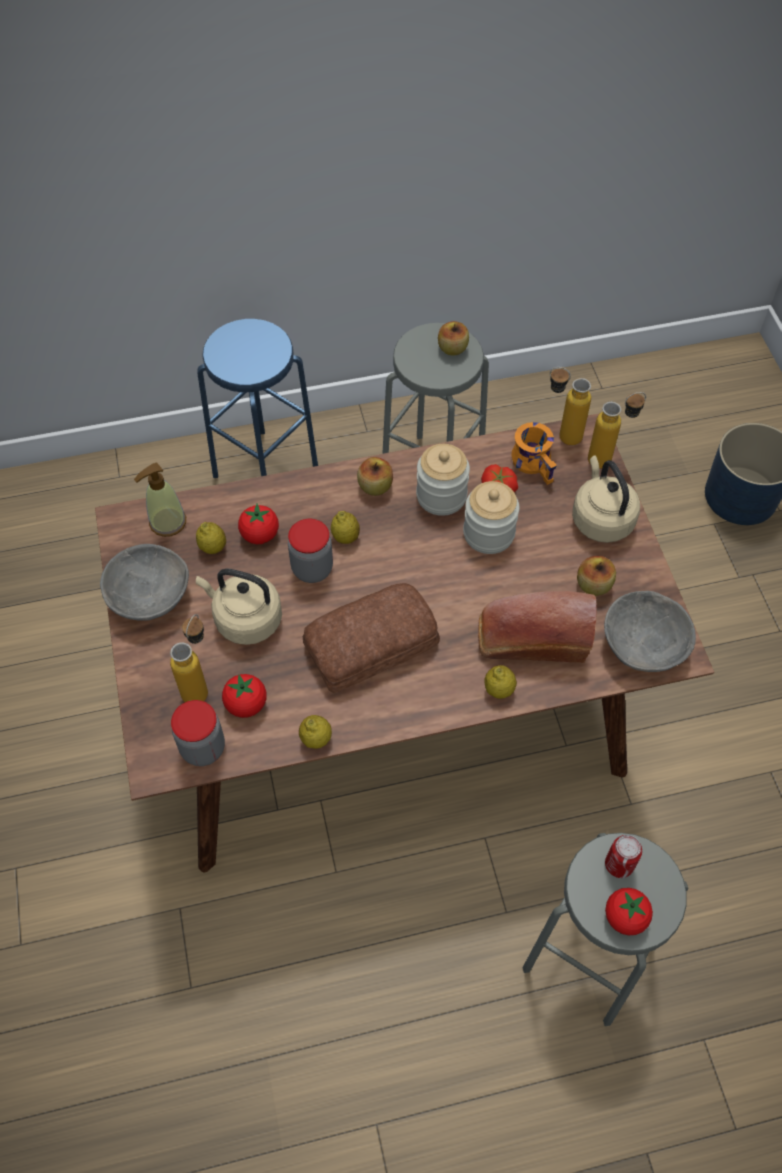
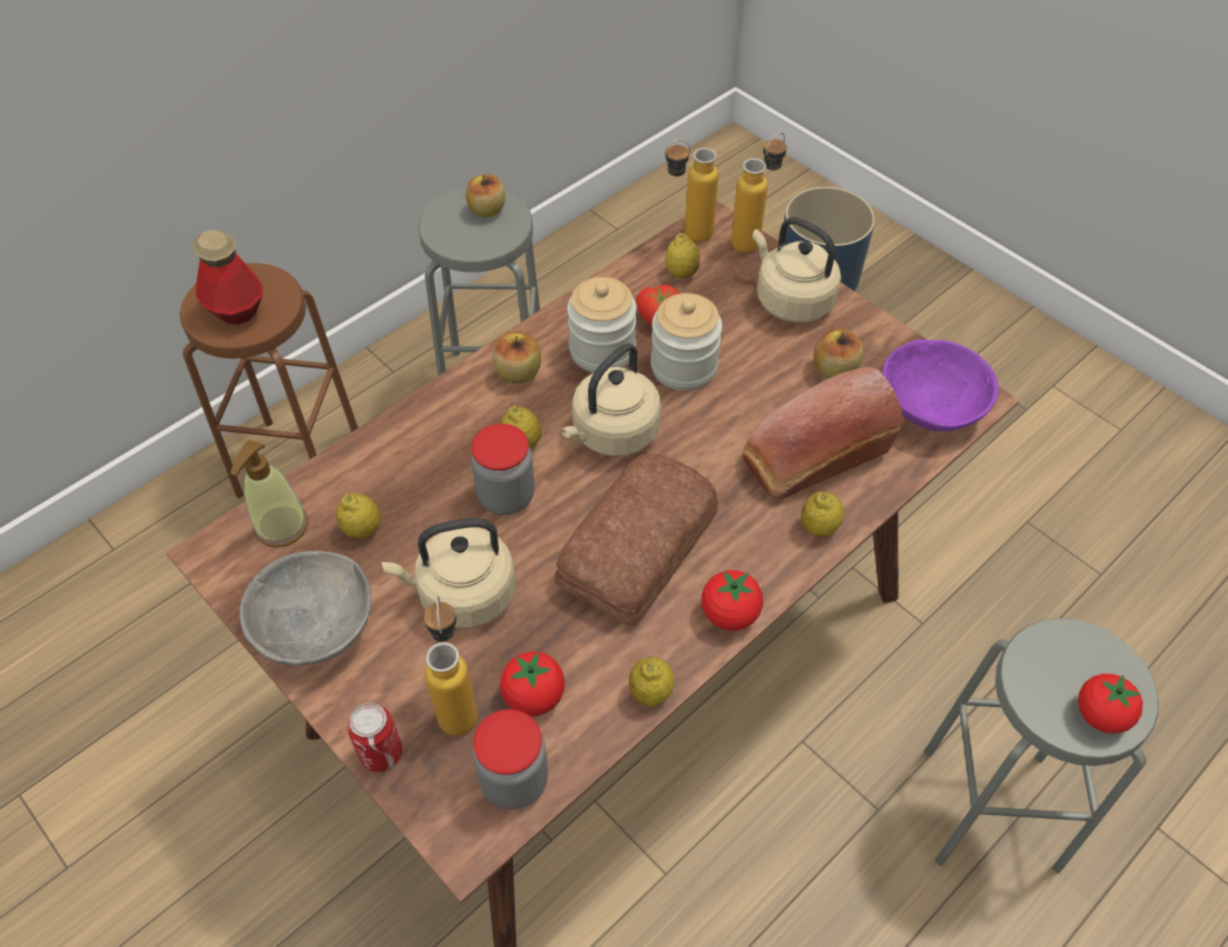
camera: 30 degrees left, 5 degrees down
(241, 353) = (236, 309): none -> bottle
(260, 535) = (414, 487): tomato -> tomato (729, 614)
(265, 471) = (298, 463): blue stool -> brown stool
(407, 559) = (612, 434): none -> beige kettle
(536, 463) = (681, 273): orange mug -> lemon
(619, 864) = (1052, 661): can -> can (381, 753)
(642, 644) = (929, 406): grey bowl -> purple bowl

